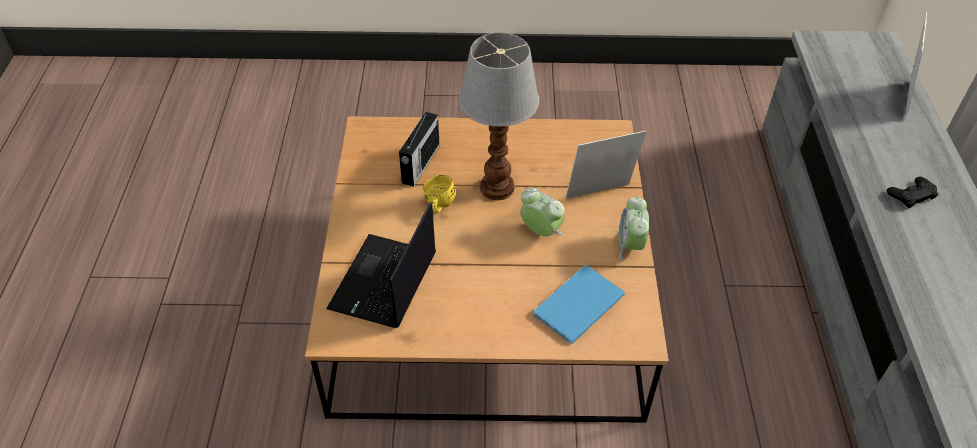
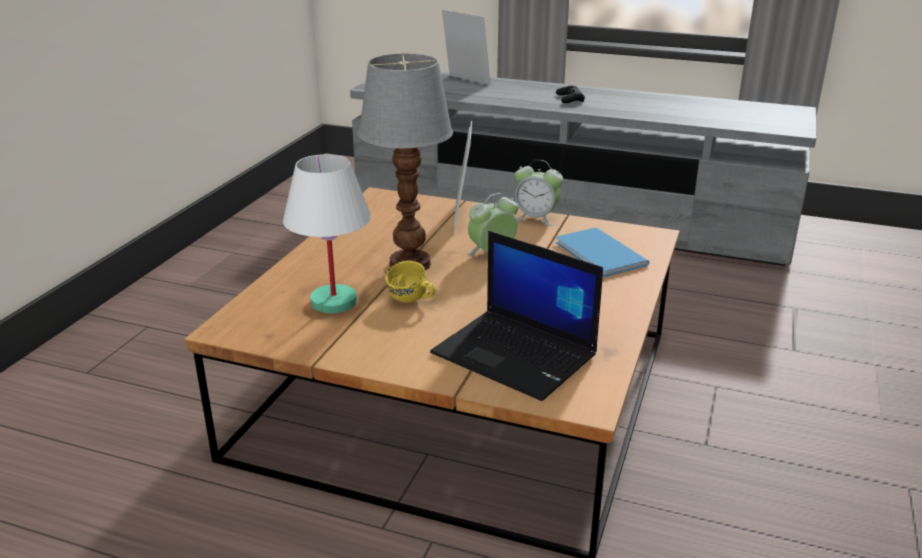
camera: 70 degrees left, 20 degrees down
(420, 165) = (332, 302): radio -> white table lamp

